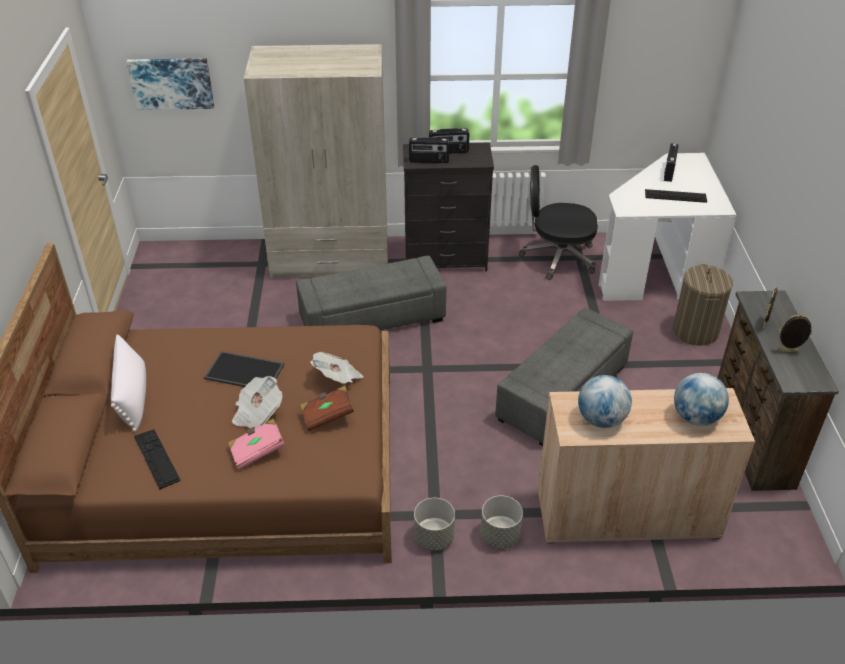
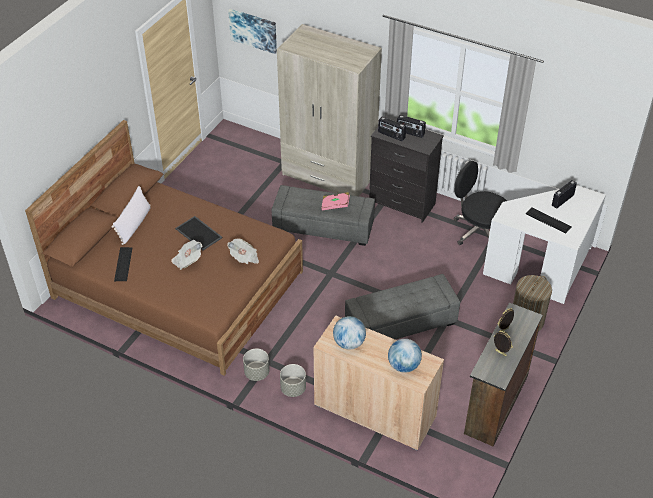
camera: 30 degrees right, 5 degrees up
(257, 451) = (173, 281): pink book -> pink book (335, 205)
(327, 415) = (221, 277): brown book -> none

